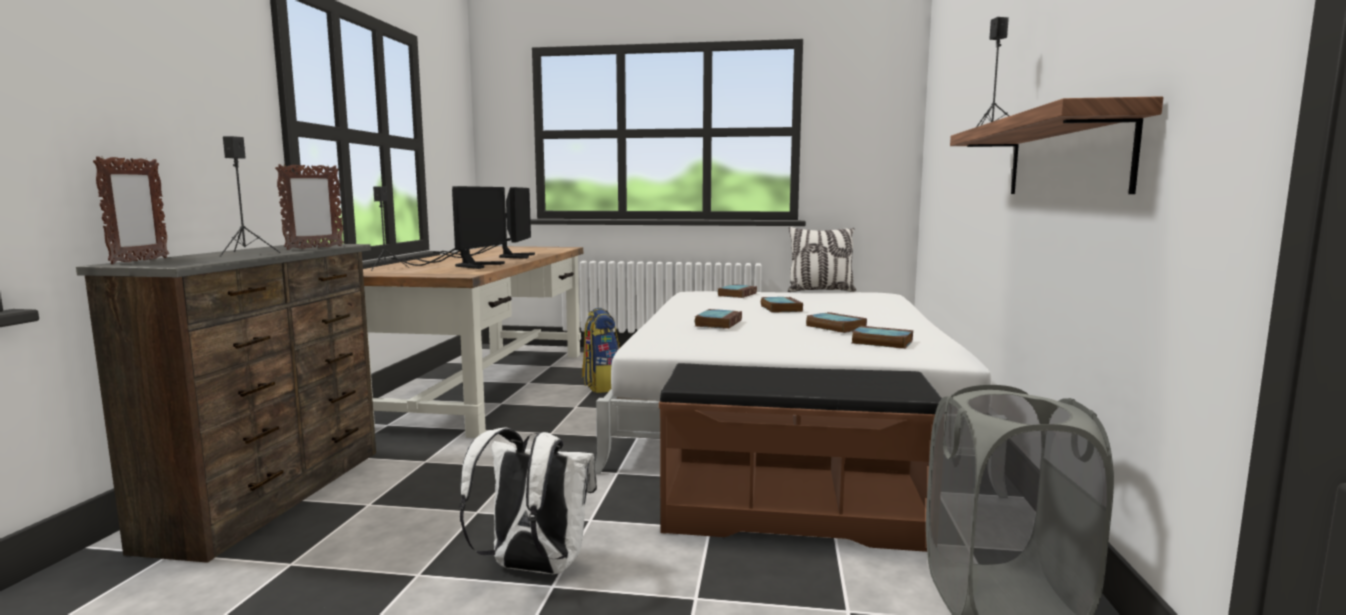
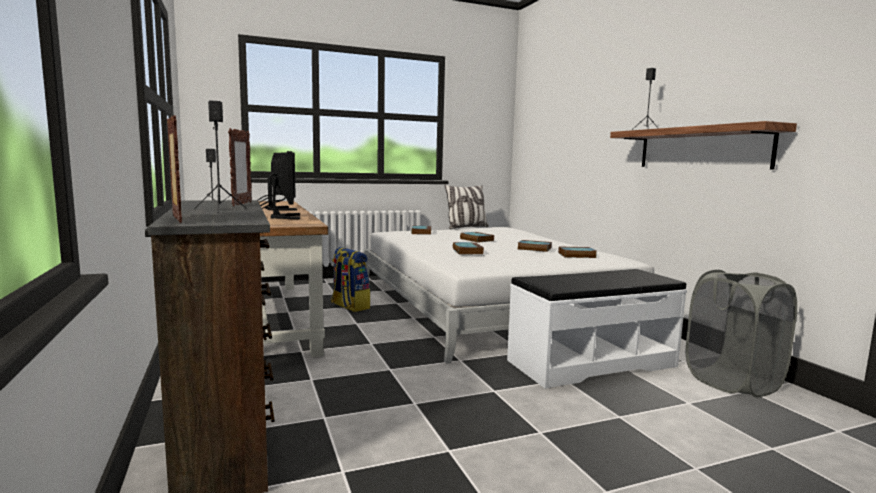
camera: 30 degrees left, 0 degrees up
(533, 568) = (511, 426): white backpack -> none
(793, 514) = (591, 363): brown bench -> white bench

